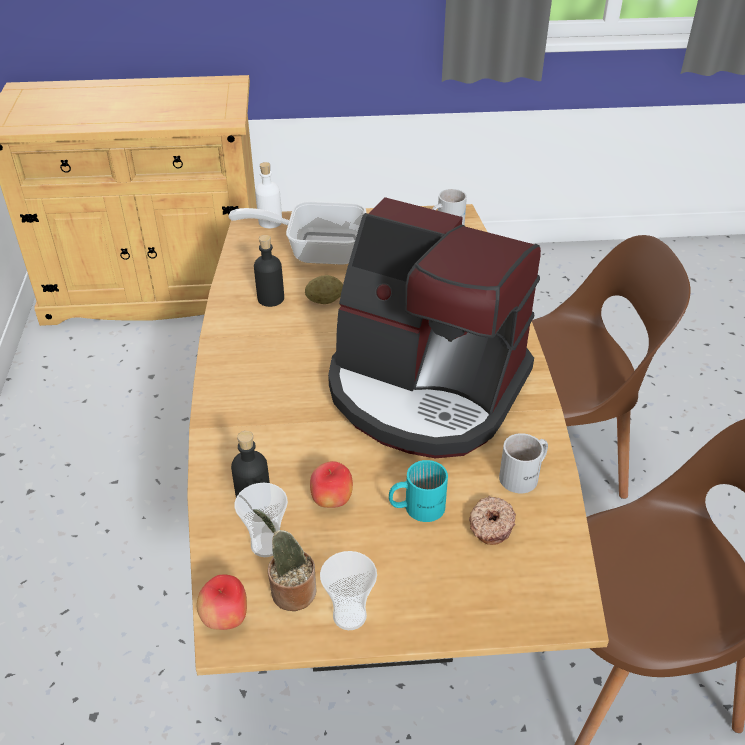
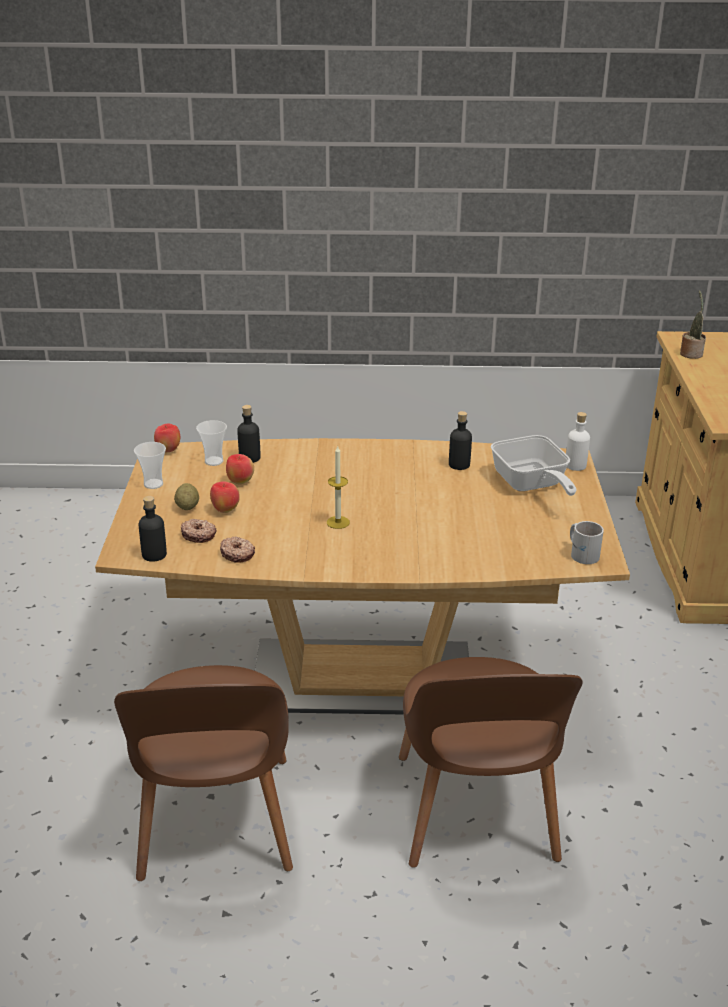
camera: 95 degrees right, 10 degrees down
(290, 591) = (178, 467): potted plant -> potted plant (691, 353)
(316, 250) = (531, 485): frying pan -> frying pan turned 150 degrees clockwise
(324, 301) = (455, 486): potato -> potato (187, 507)
(416, 506) = (225, 510): turquoise mug -> apple
(425, 390) = (338, 522): coffee machine -> candle
(525, 475) = (237, 554): white mug -> donut
(555, 568) = (154, 554): none -> black bottle

